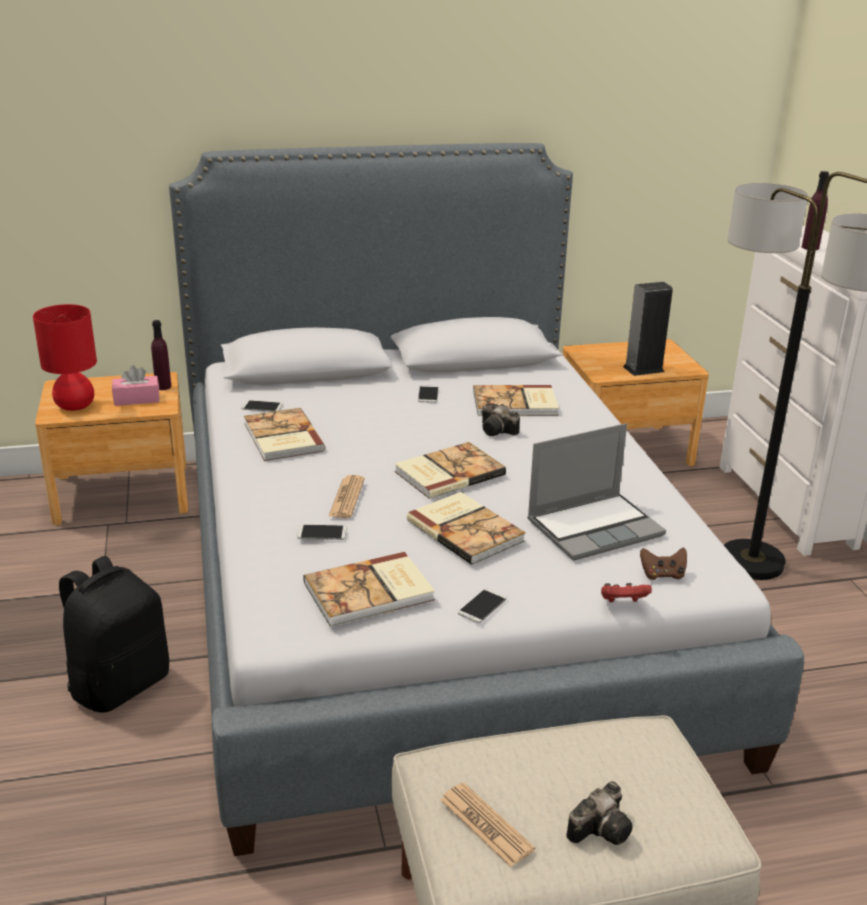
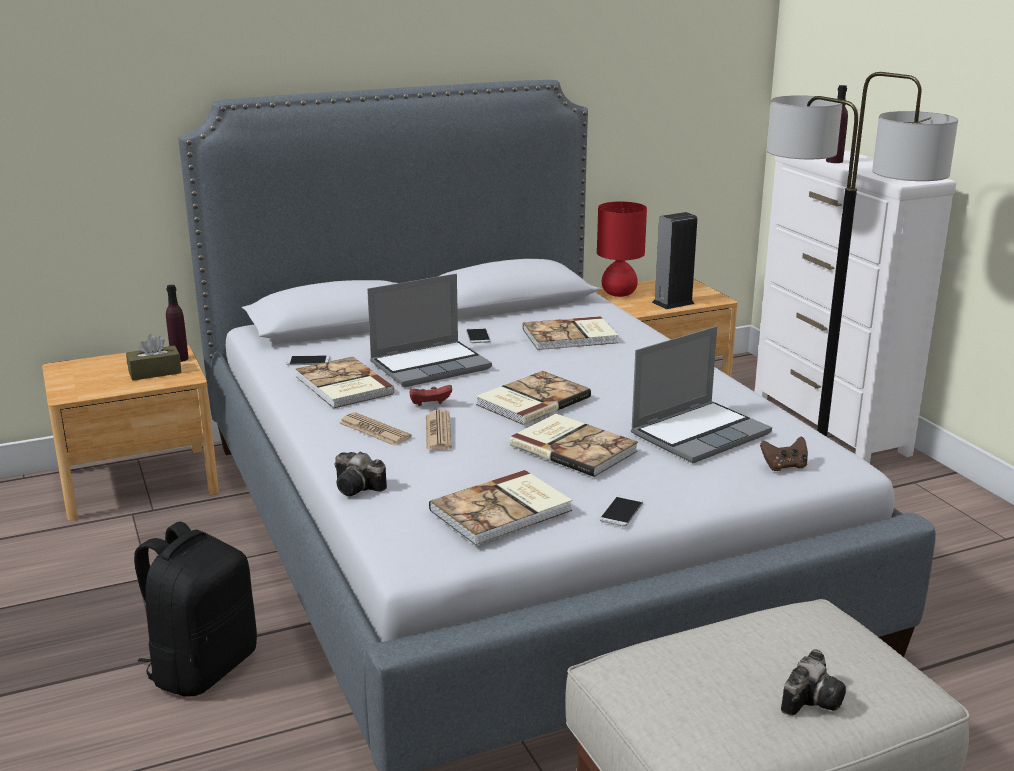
camera: 10 degrees left, 5 degrees down
(76, 406) = (88, 384): red table lamp -> red table lamp (619, 293)
(137, 399) = (155, 372): pink tissue box -> brown tissue box
(322, 533) = (427, 464): phone -> none
(371, 423) = (431, 365): none -> laptop
(486, 825) = (697, 712): newspaper -> newspaper (374, 430)
(498, 431) = (564, 361): camera -> camera (359, 488)
(622, 603) = (758, 493): red game controller -> red game controller (430, 405)

